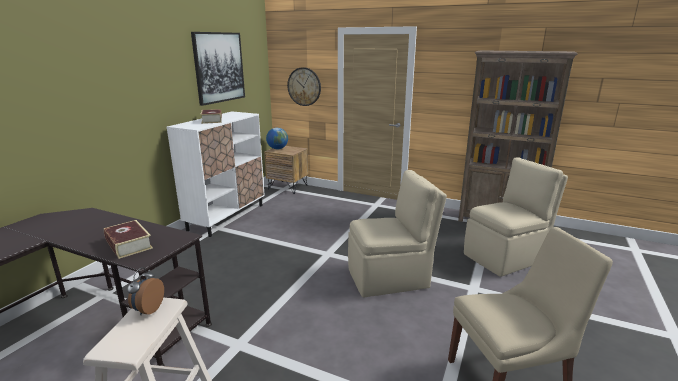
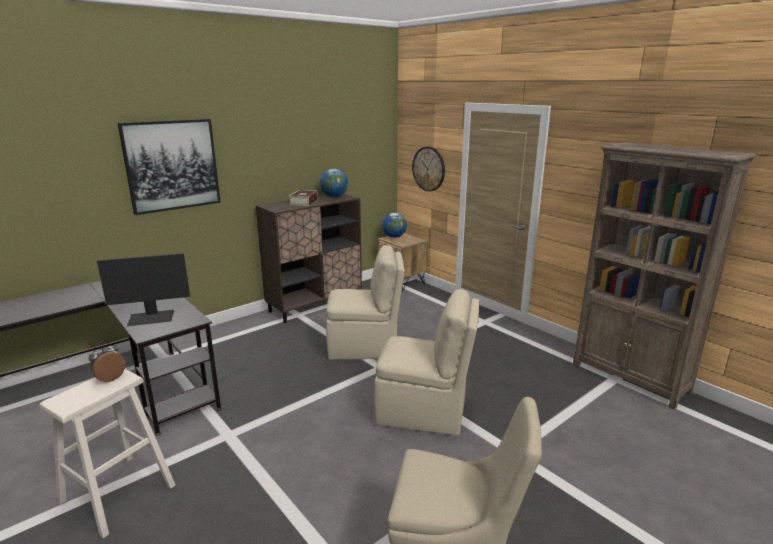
camera: 25 degrees right, 0 degrees up
(129, 244) = (151, 318): book -> monitor
(219, 67) = (327, 145): picture -> picture (172, 165)
(227, 217) = (315, 305): white cabinet -> brown cabinet
(234, 114) = (334, 197): none -> globe
(505, 257) = (594, 426): beige chair -> beige chair (364, 347)

